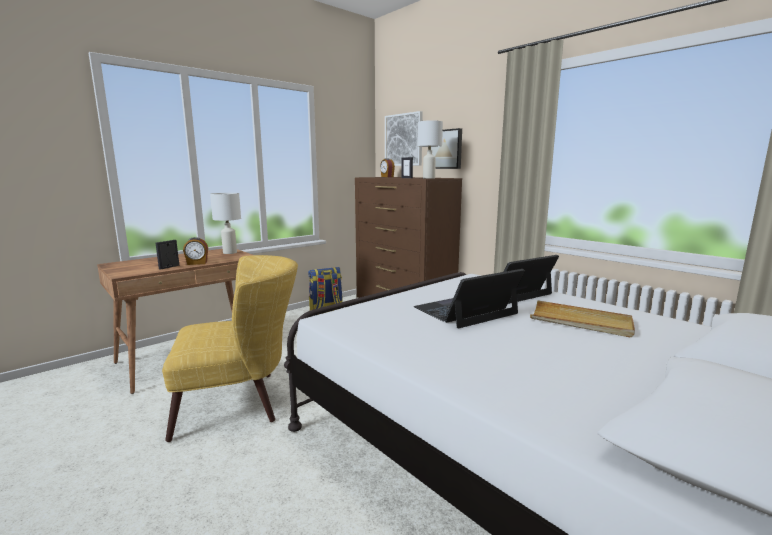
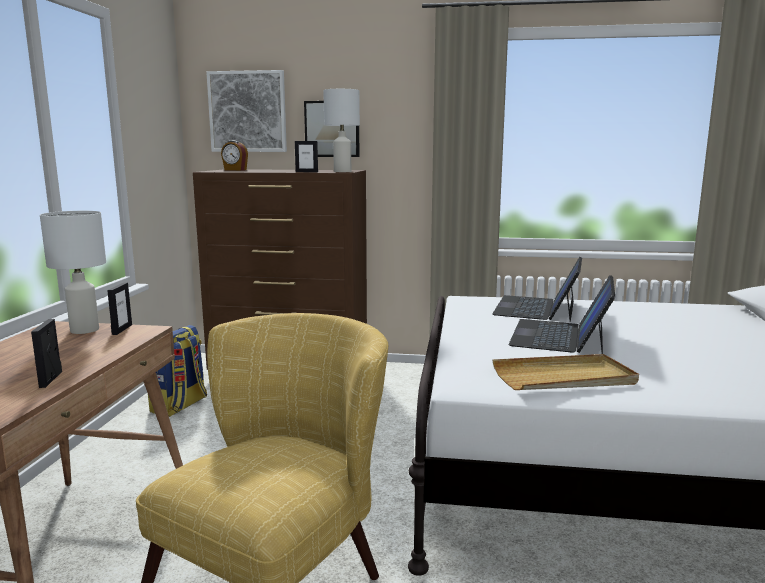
camera: 40 degrees left, 0 degrees up
(197, 263) = (86, 360): alarm clock -> none
(240, 255) = (122, 329): none -> picture frame
(580, 322) = (657, 322): beige tray -> beige tray (564, 378)

